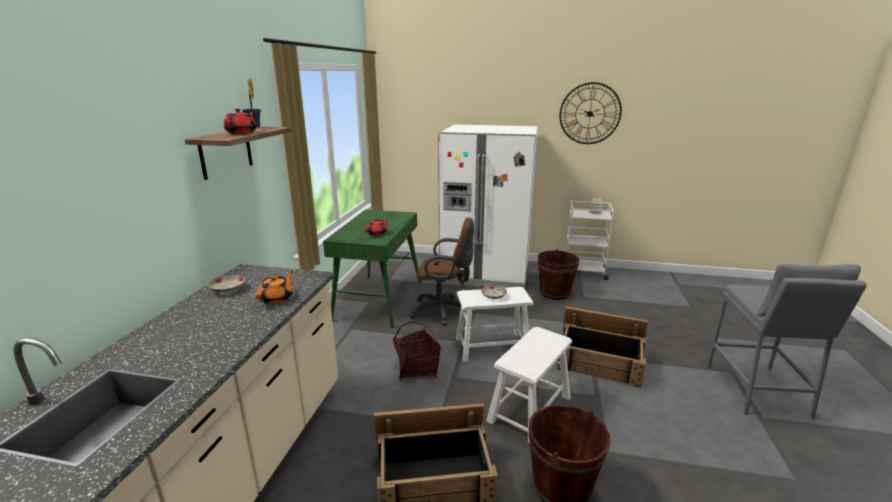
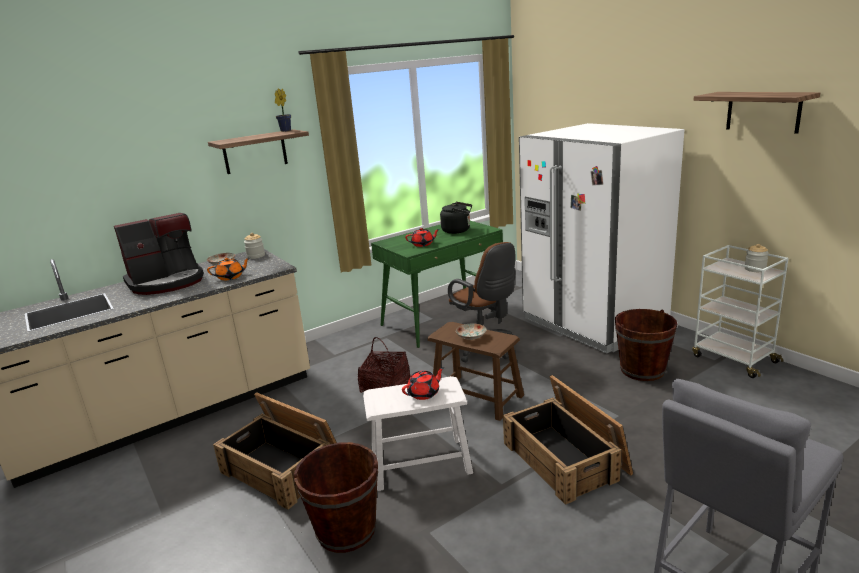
camera: 45 degrees right, 0 degrees up
(192, 326) = (167, 282): none -> coffee machine
(242, 133) = (254, 137): red teapot -> red teapot (424, 393)
(255, 273) = (256, 256): none -> jar
(383, 218) = (458, 230): none -> black kettle
(492, 346) = (477, 397): white stool -> brown stool
(590, 113) = (763, 111): wall clock -> shelf

